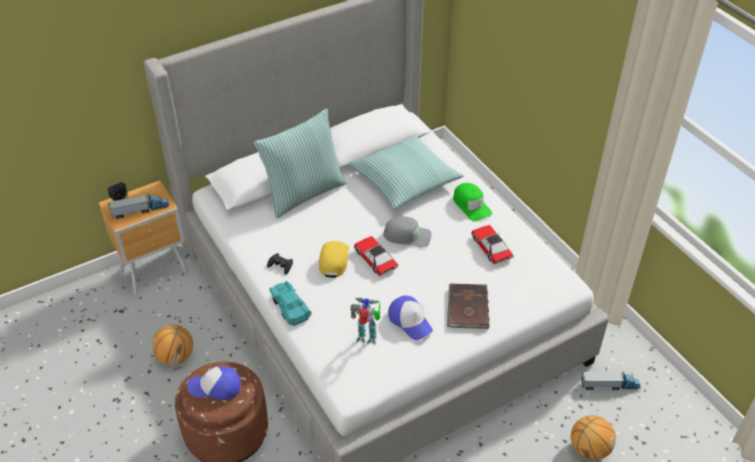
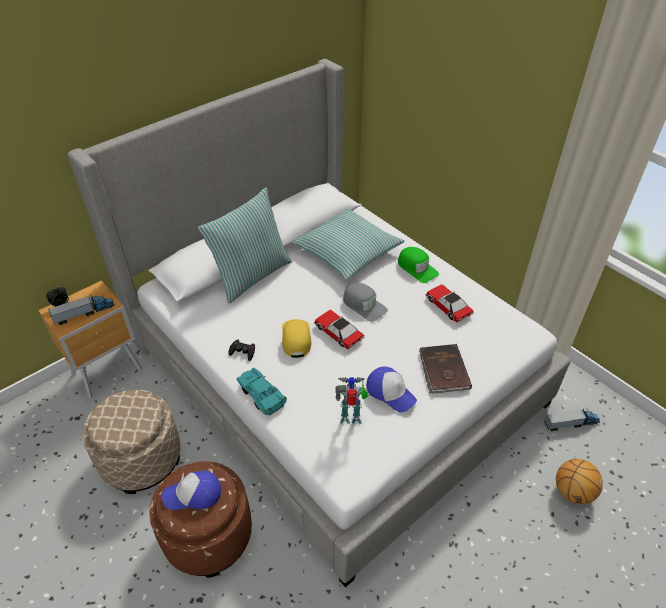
camera: 10 degrees left, 0 degrees up
(176, 356) = (141, 458): basketball -> beige ottoman
(407, 236) = (364, 305): grey cap -> grey cap turned 45 degrees clockwise

